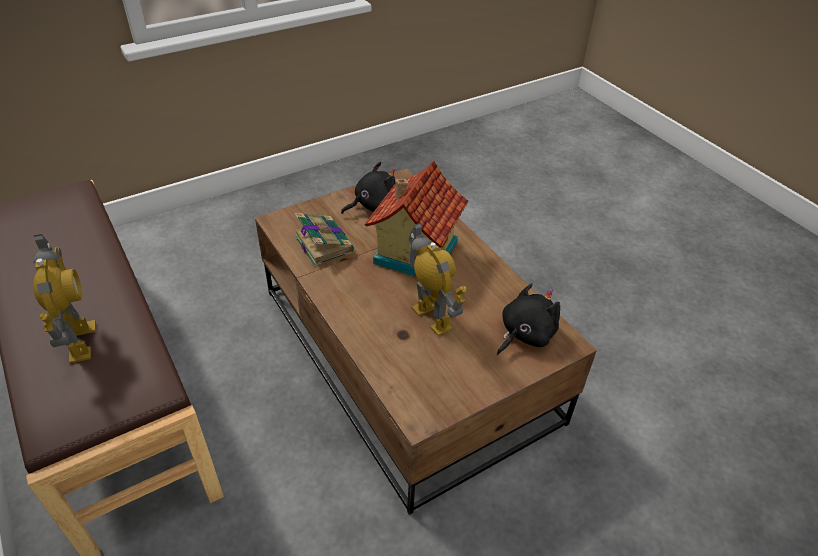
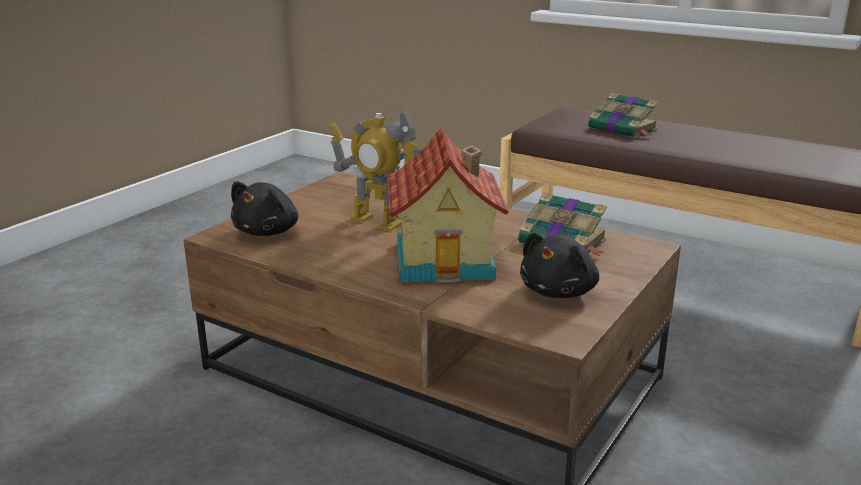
camera: 155 degrees right, 20 degrees down
(81, 342) = (623, 129): toy robot -> book

